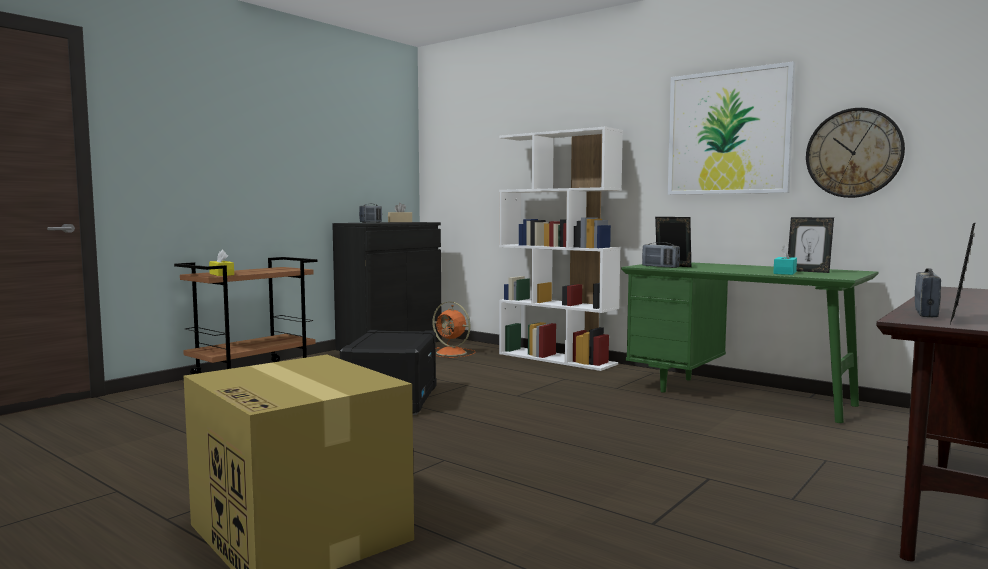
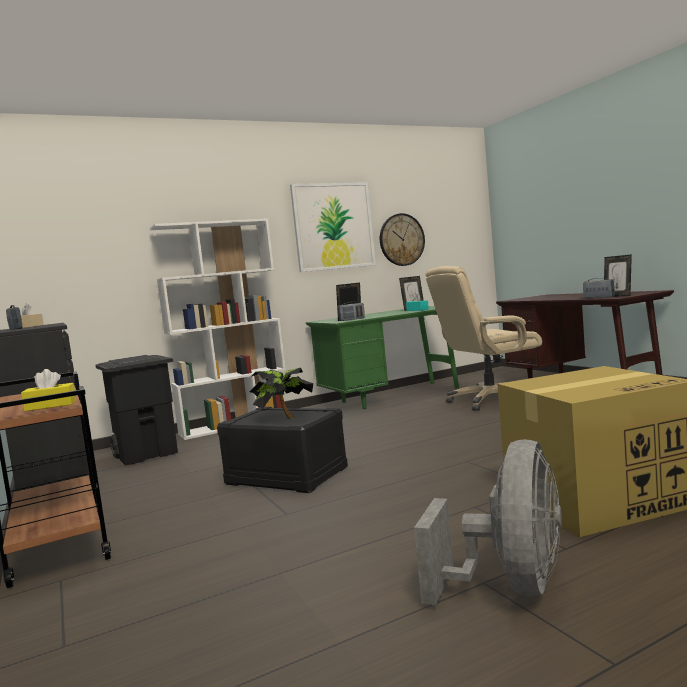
camera: 65 degrees left, 0 degrees up
(104, 500) = (511, 585): none -> grey fan
(384, 341) = (283, 418): none -> potted plant
(452, 353) = (147, 454): orange fan -> black trash can
(769, 449) = (490, 401): none -> beige office chair

